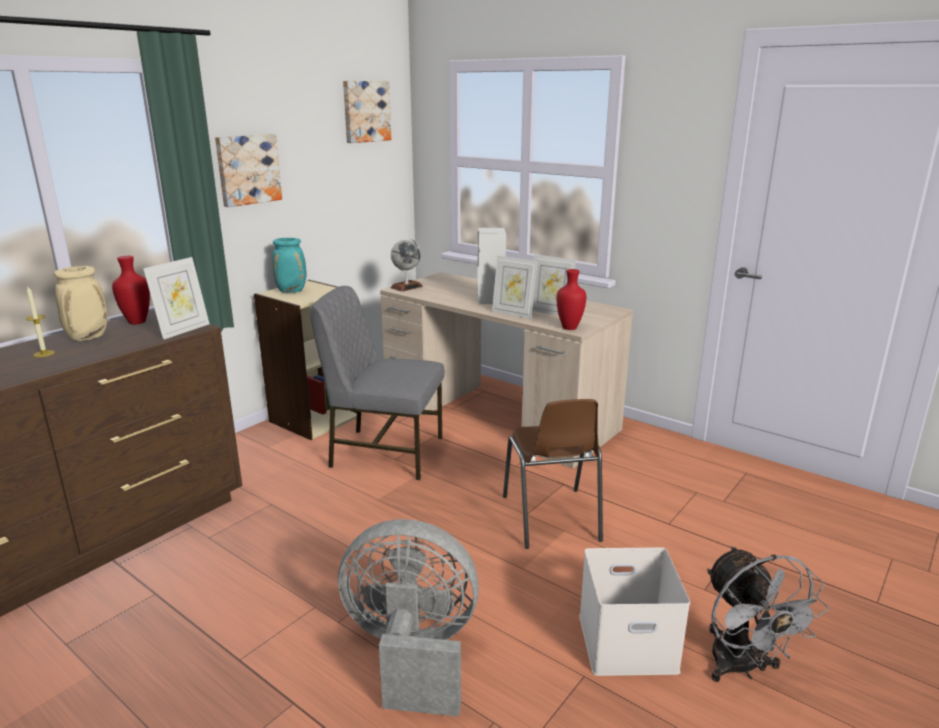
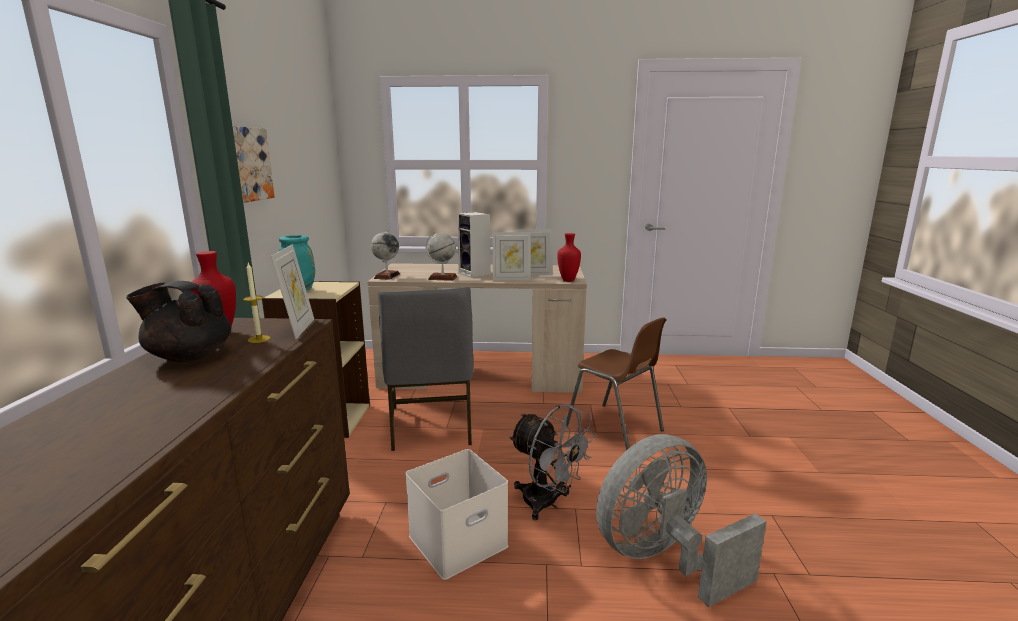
camera: 35 degrees left, 5 degrees down
(44, 353) = (165, 383): candle -> candle (259, 339)
(89, 337) = (189, 356): beige vase -> black teapot
(365, 111) = (312, 117): picture -> none
(385, 452) = (431, 425): grey chair -> grey chair turned 75 degrees counterclockwise
(450, 299) = (442, 278): none -> globe
(628, 641) = (761, 482): white storage box -> white storage box (458, 539)
(742, 668) = (826, 470): grey fan -> grey fan (548, 503)

